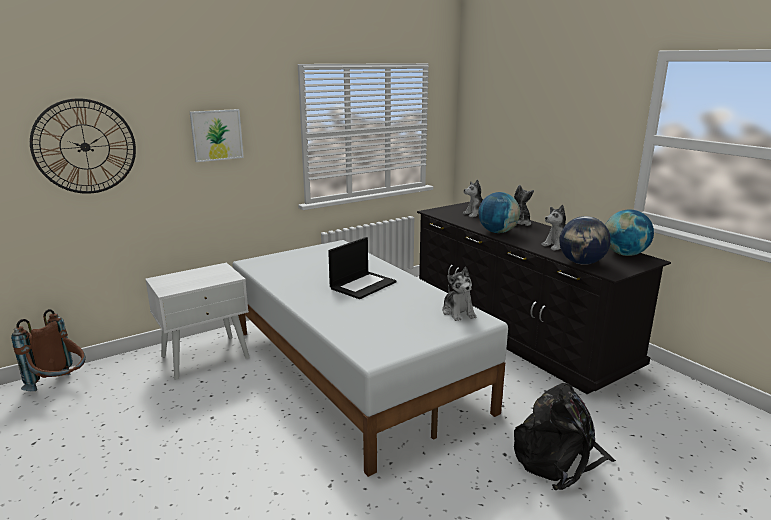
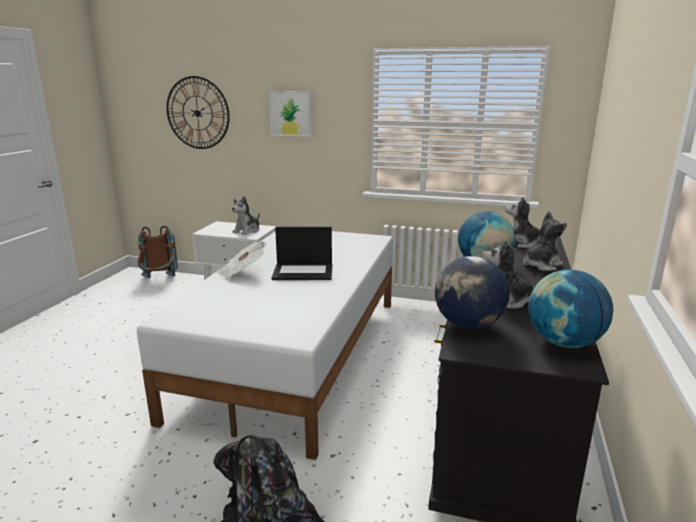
camera: 50 degrees right, 0 degrees up
(320, 304) = (242, 272): none -> newspaper
(458, 312) = (302, 322): plush toy -> plush toy (247, 230)

